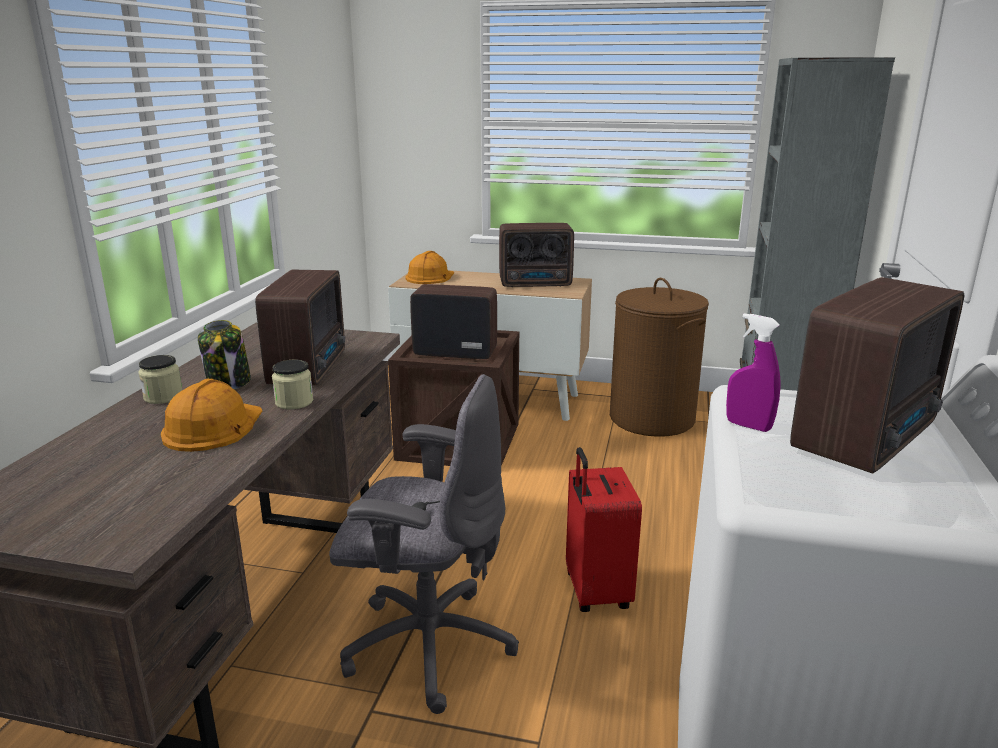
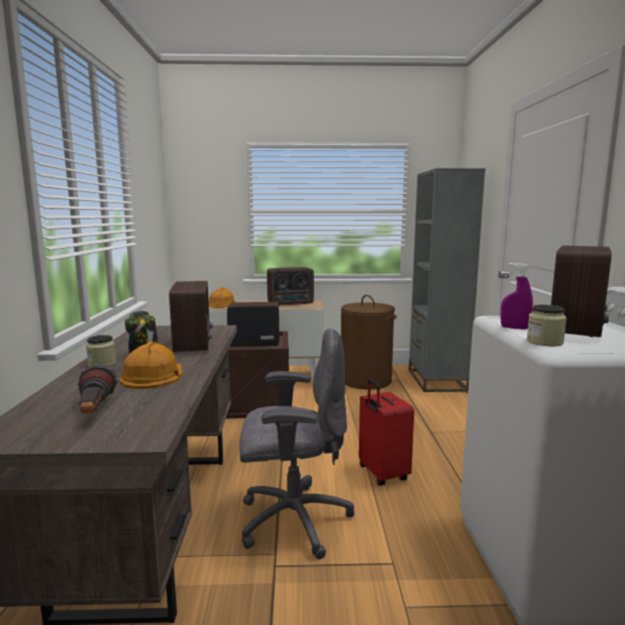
camera: 15 degrees left, 10 degrees down
(96, 486) = (95, 411): none -> flashlight
(294, 402) = (199, 359): jar -> jar (544, 342)

